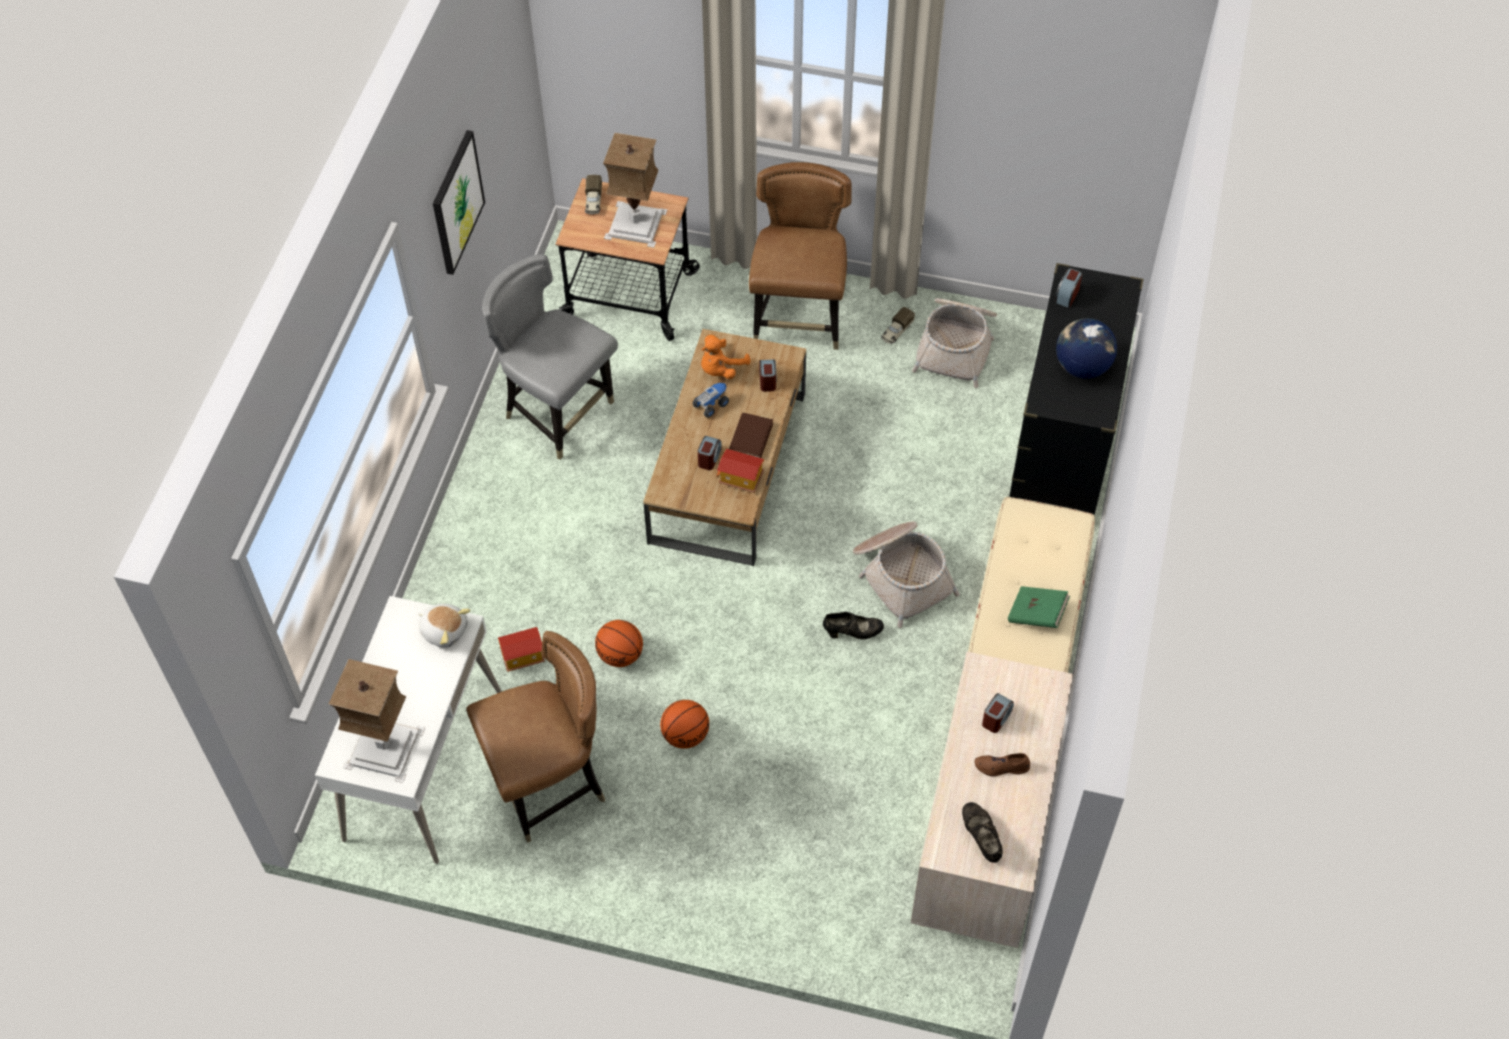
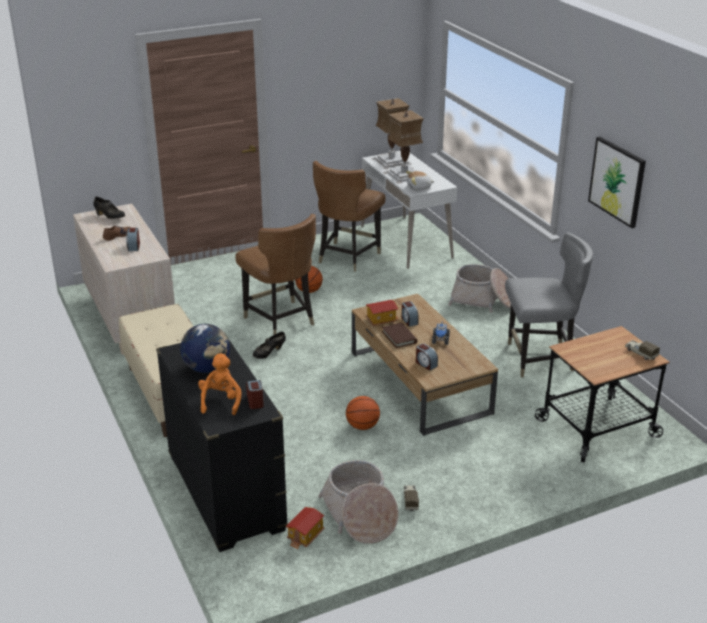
camera: 140 degrees right, 25 degrees down
(523, 655) = (415, 281): toy house -> toy house (306, 536)
(621, 655) = (372, 299): basketball -> basketball (362, 426)
(636, 225) = (596, 355): table lamp -> table lamp (403, 175)
(721, 369) = (459, 356): orange plush toy -> orange plush toy (221, 401)
(799, 319) = (481, 473): brown chair -> brown chair (280, 320)
(901, 576) = (267, 385): basket -> basket (482, 300)
(1037, 615) = (154, 330): green book -> none

